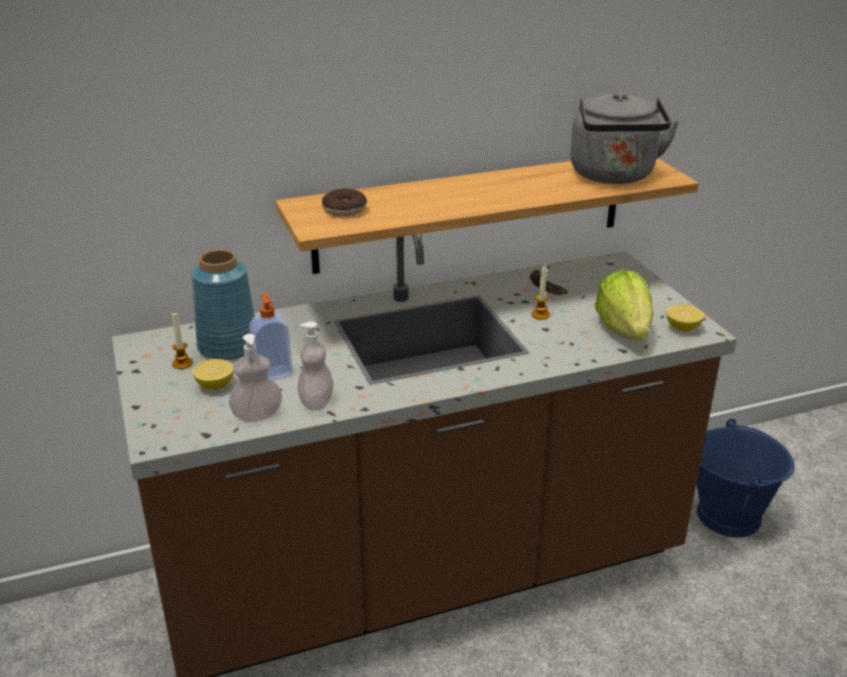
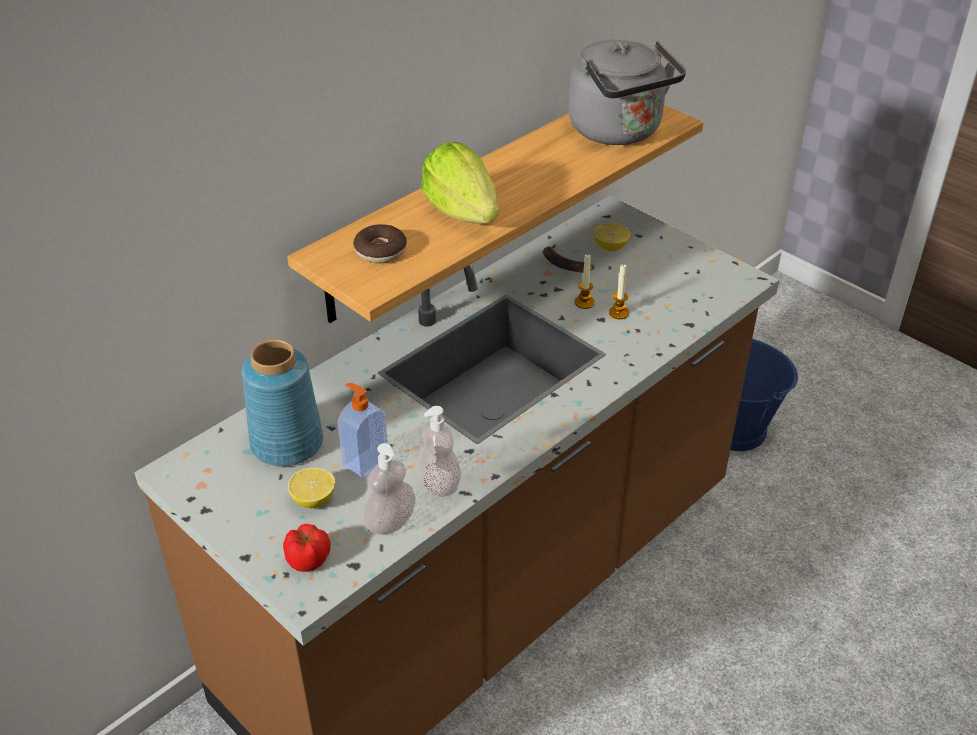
camera: 25 degrees left, 10 degrees up
(177, 421) = (309, 559): none -> tomato
(182, 363) = (252, 483): candle -> candle (618, 313)
(624, 330) = (675, 299): lettuce -> lettuce (462, 212)
(682, 328) = (725, 281): lemon -> lemon (610, 247)

